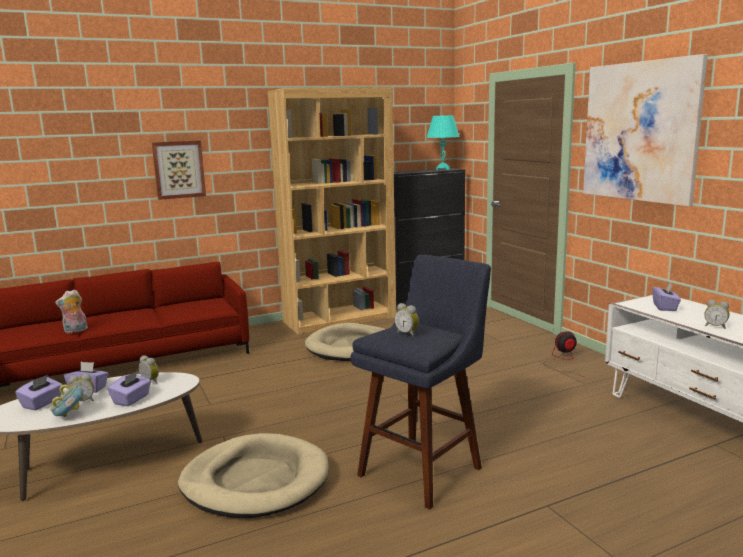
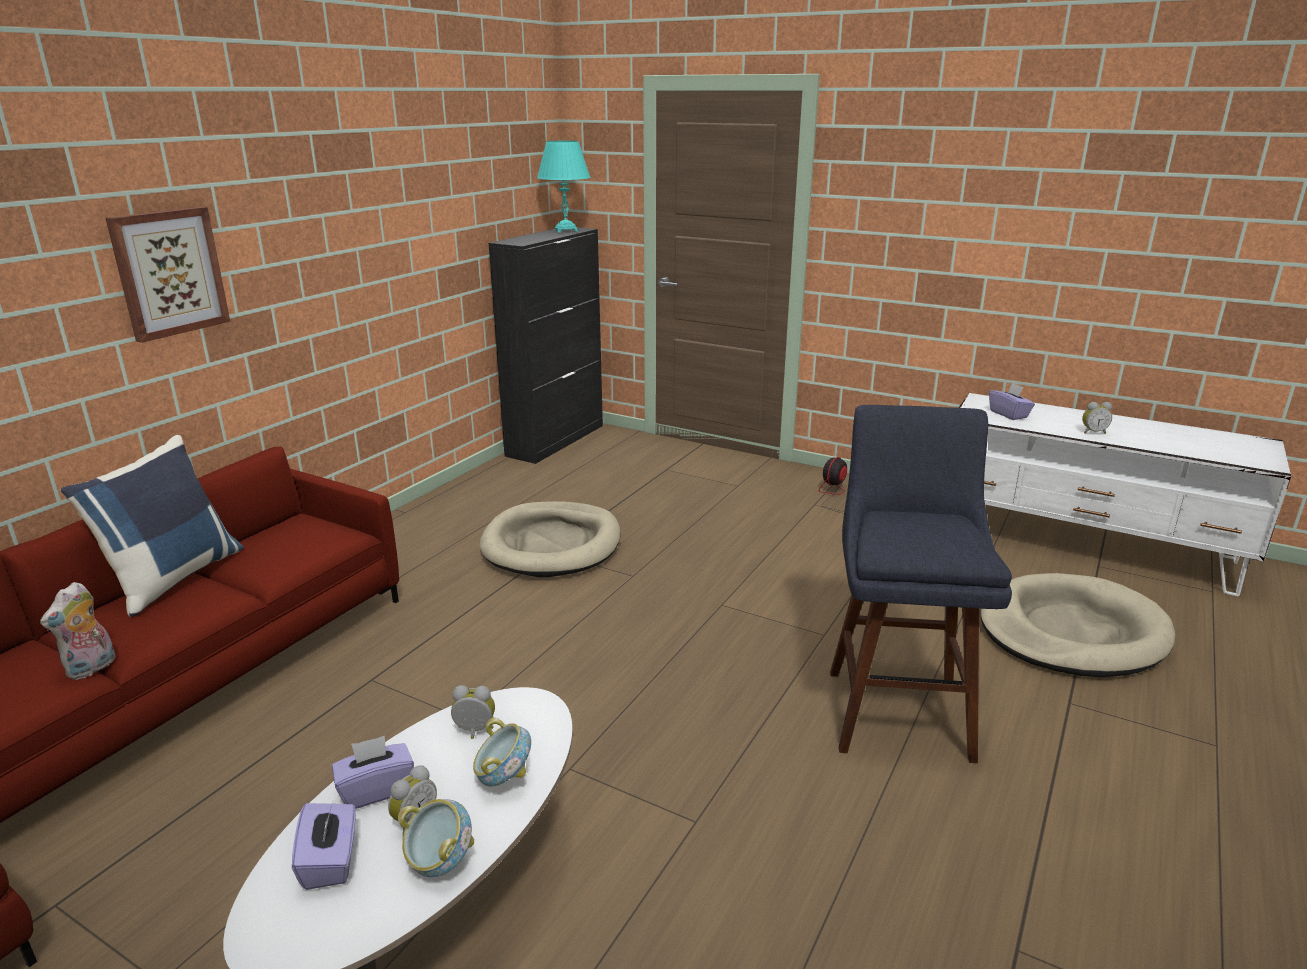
camera: 35 degrees left, 10 degrees up
(132, 399) = (504, 778): purple tissue box -> bowl
(141, 309) = (173, 577): none -> blue pillow
(255, 481) = (725, 823): beige dog bed -> beige dog bed (1071, 632)
(340, 319) = (468, 499): brown bookcase -> none
(407, 334) = (918, 533): alarm clock -> none
(640, 132) = (935, 182): picture -> none

